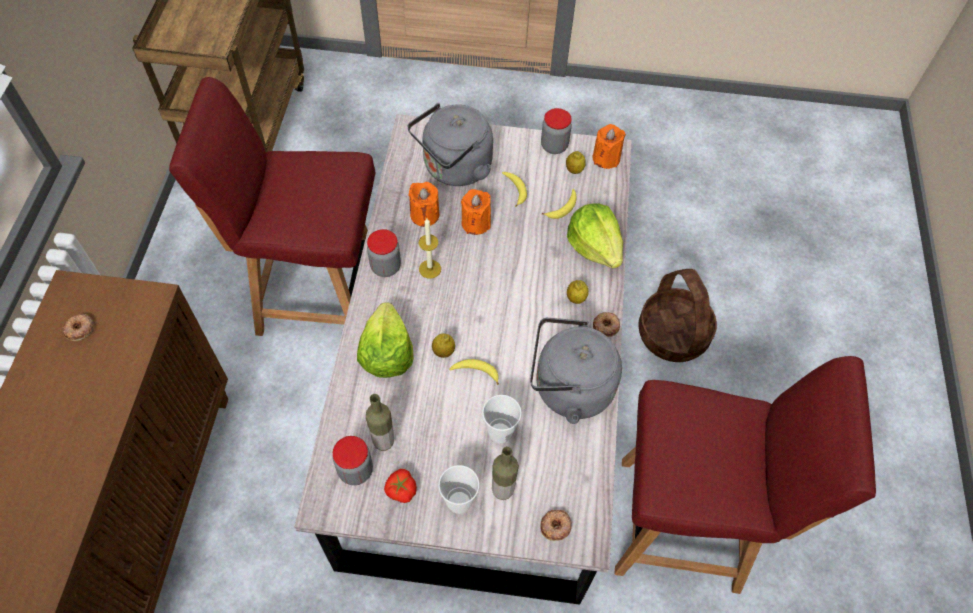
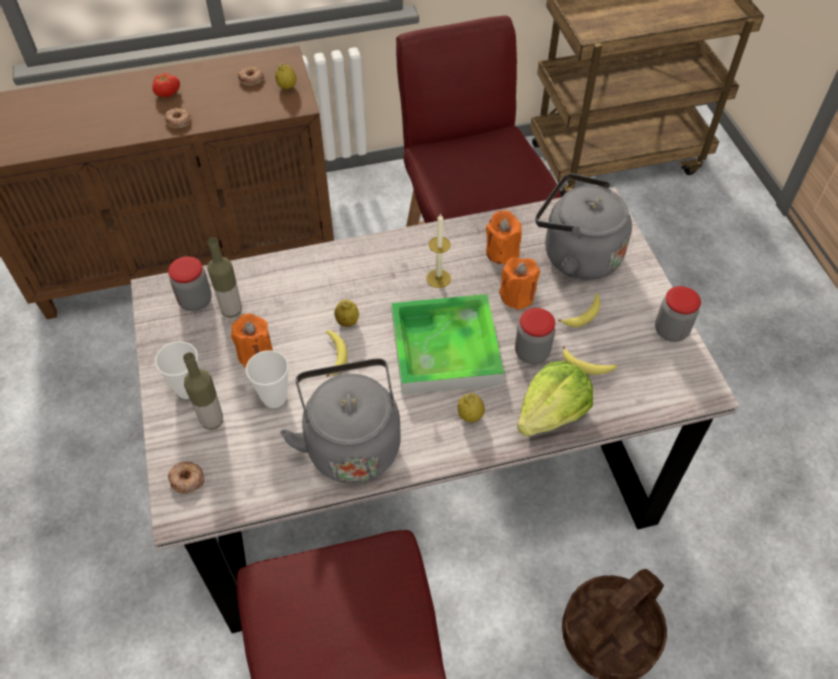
camera: 70 degrees right, 5 degrees down
(385, 267) = (422, 244): jar -> jar (532, 352)
(386, 353) = (325, 279): lettuce -> none
(400, 490) = (186, 340): tomato -> tomato (167, 92)
(505, 291) = (445, 348): none -> tray
(574, 170) = (649, 360): lemon -> lemon (287, 87)
(606, 158) = (689, 387): orange candle -> orange candle (255, 354)
(606, 326) = (448, 456): donut -> donut (178, 121)

